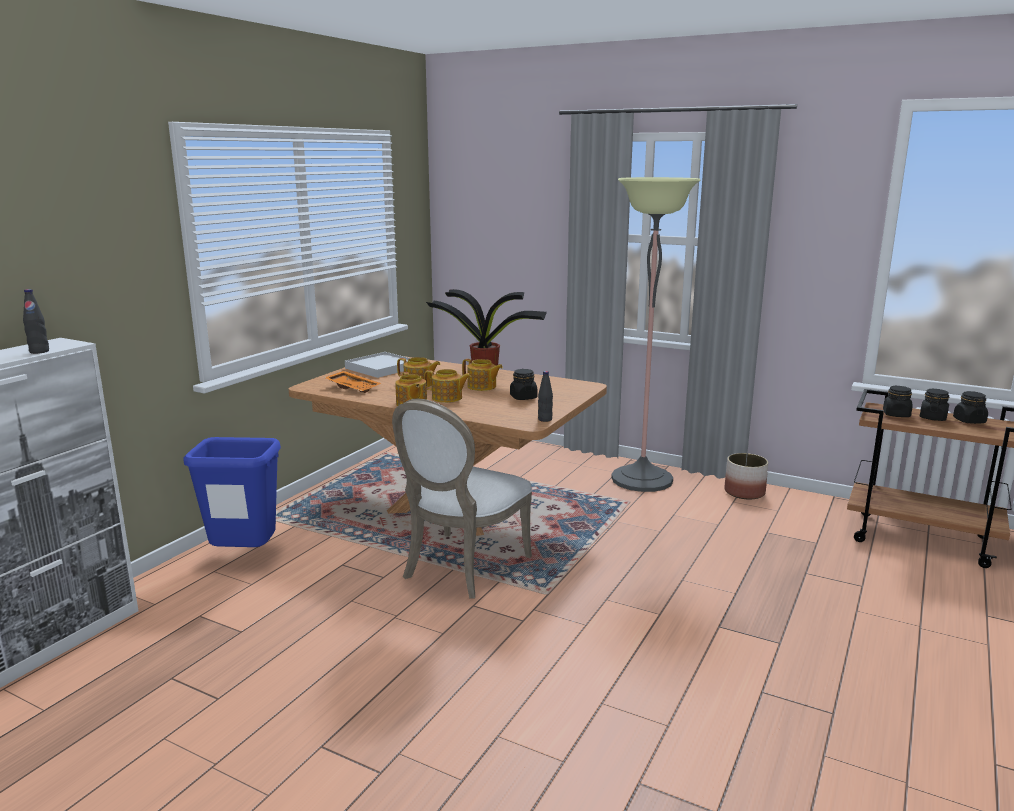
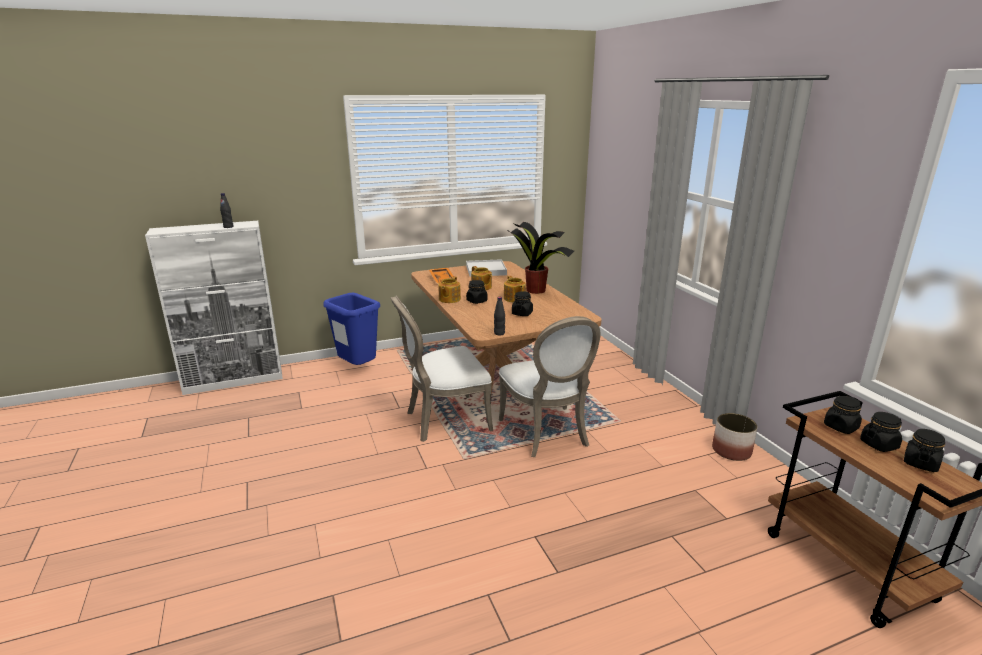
camera: 40 degrees right, 5 degrees up
(447, 398) = (477, 301): teapot -> black jar
(586, 538) = (547, 434): none -> white chair
(642, 479) = (658, 408): floor lamp -> none

